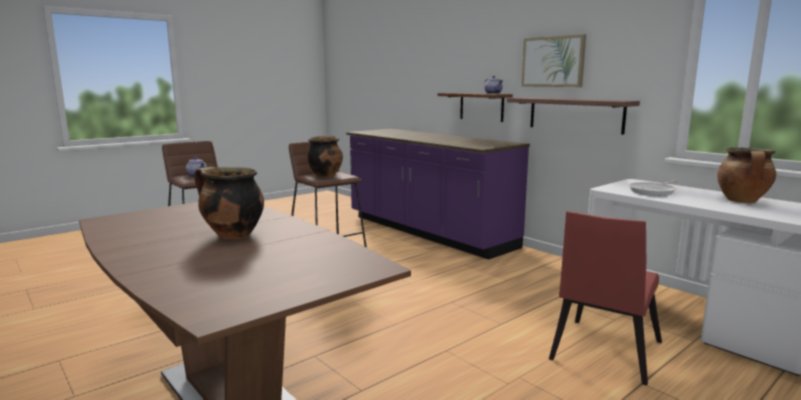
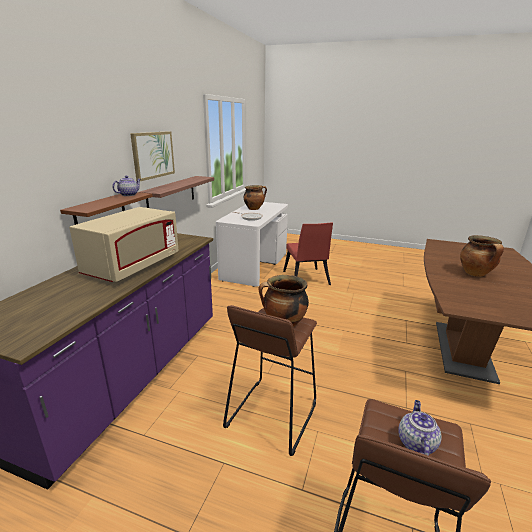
camera: 120 degrees left, 10 degrees up
(432, 138) = (133, 266): none -> beige microwave
(602, 353) = (306, 280): red chair -> red chair turned 75 degrees clockwise

